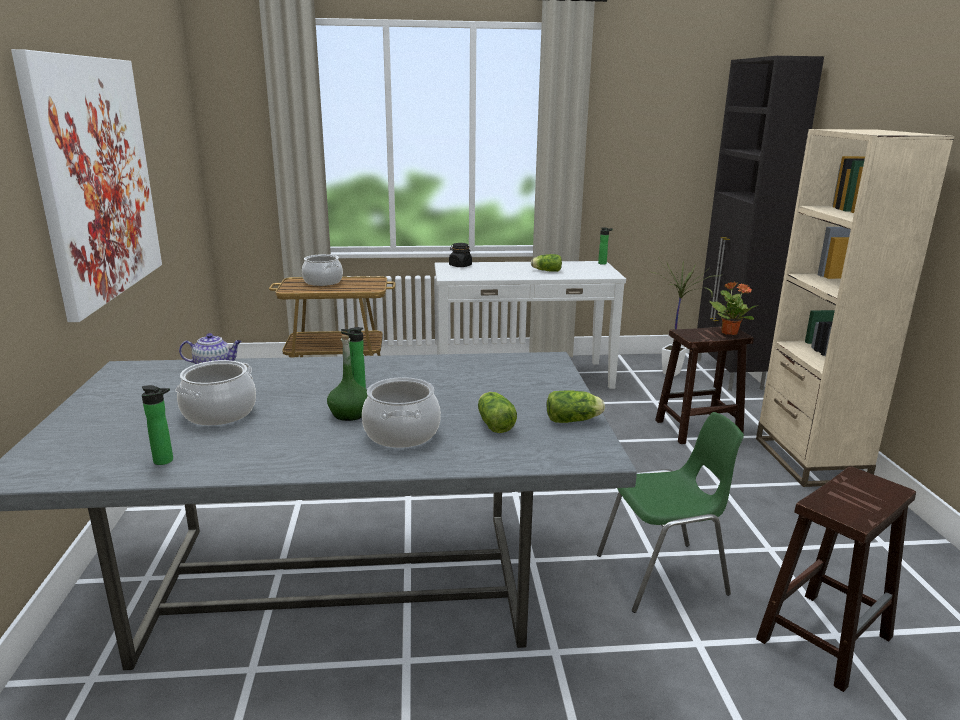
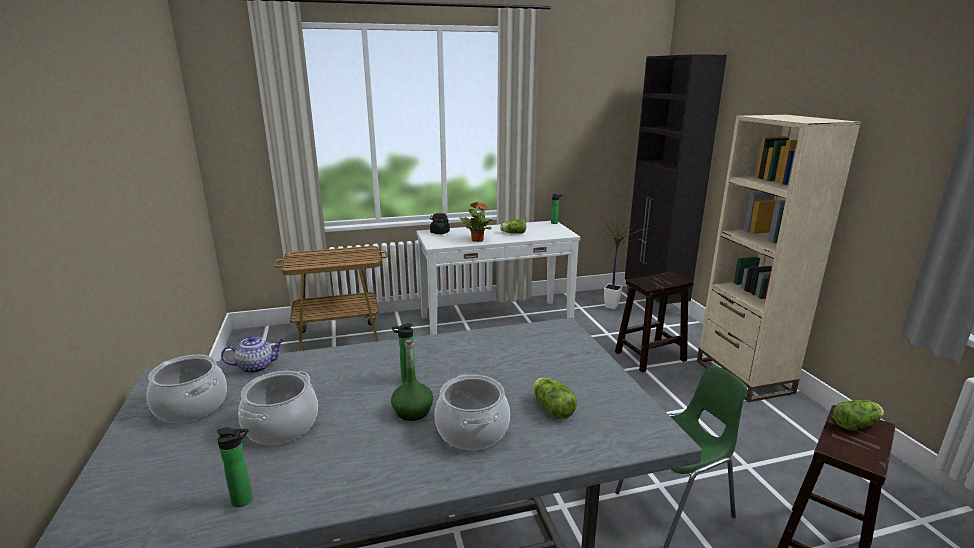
camera: 10 degrees left, 0 degrees up
(96, 179) = (113, 187): picture -> none
(322, 282) = (321, 255): cooking pot -> cooking pot (191, 406)
(575, 420) = (619, 395): lettuce -> lettuce (857, 424)
(729, 332) = (673, 278): potted plant -> potted plant (477, 240)

